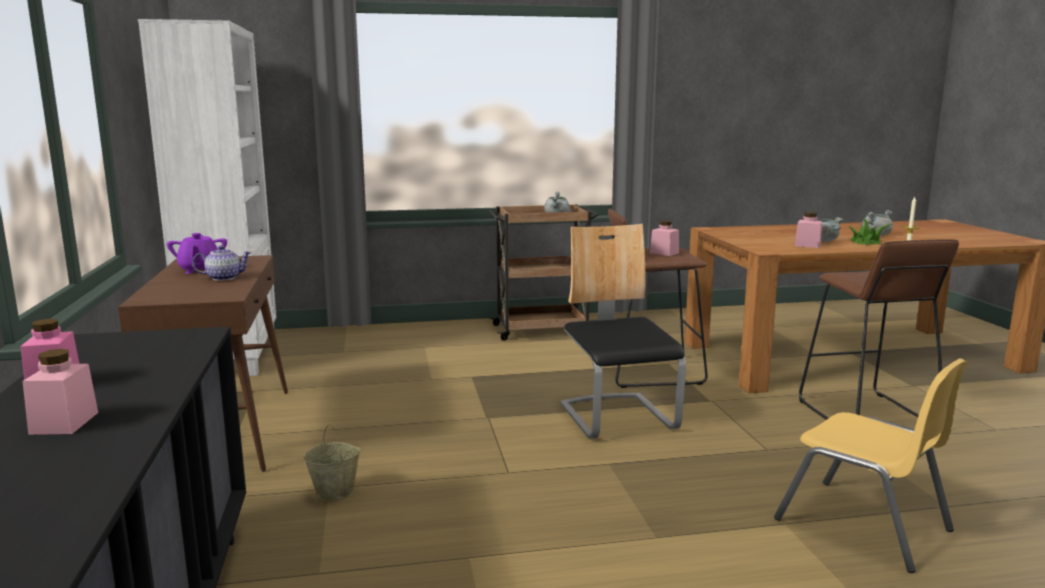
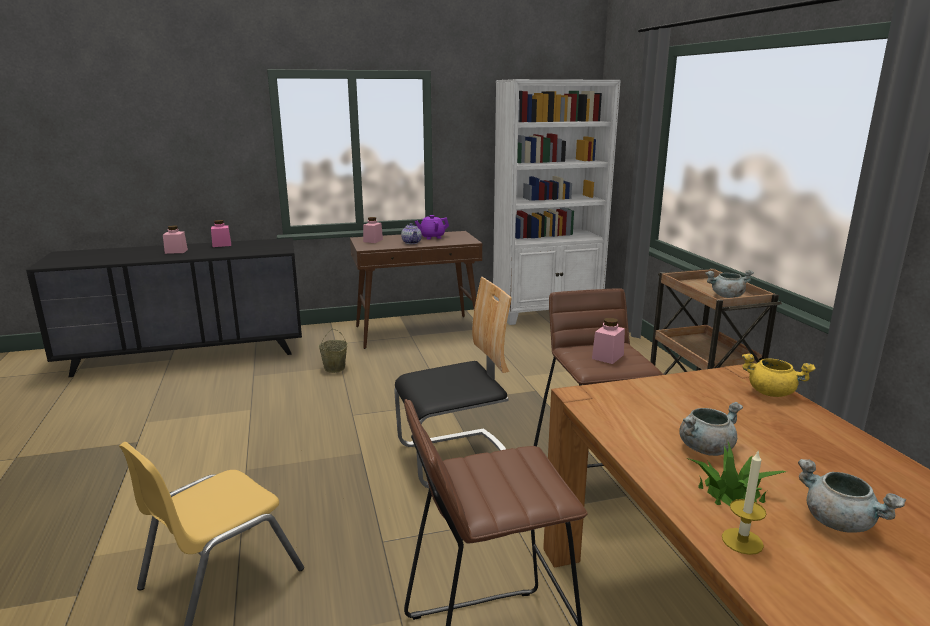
camera: 85 degrees right, 5 degrees up
(736, 228) = (771, 392): none -> yellow cooking pot
(807, 245) = (651, 430): pink jar -> pink jar (373, 240)

